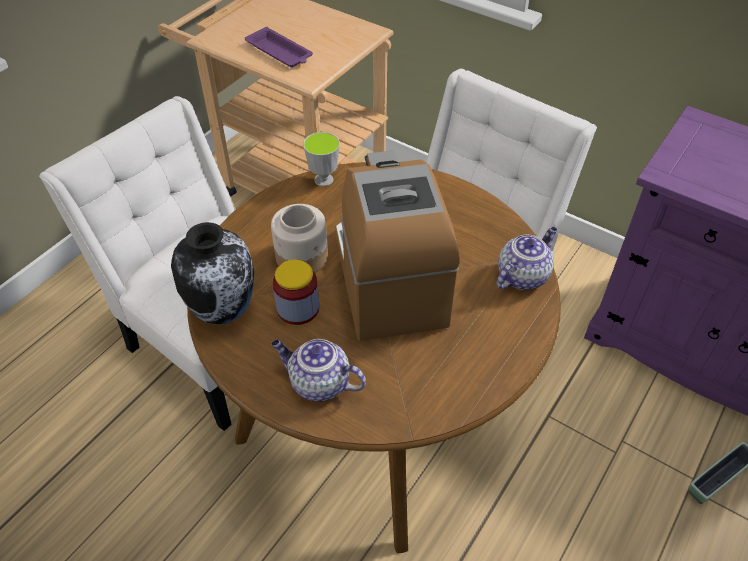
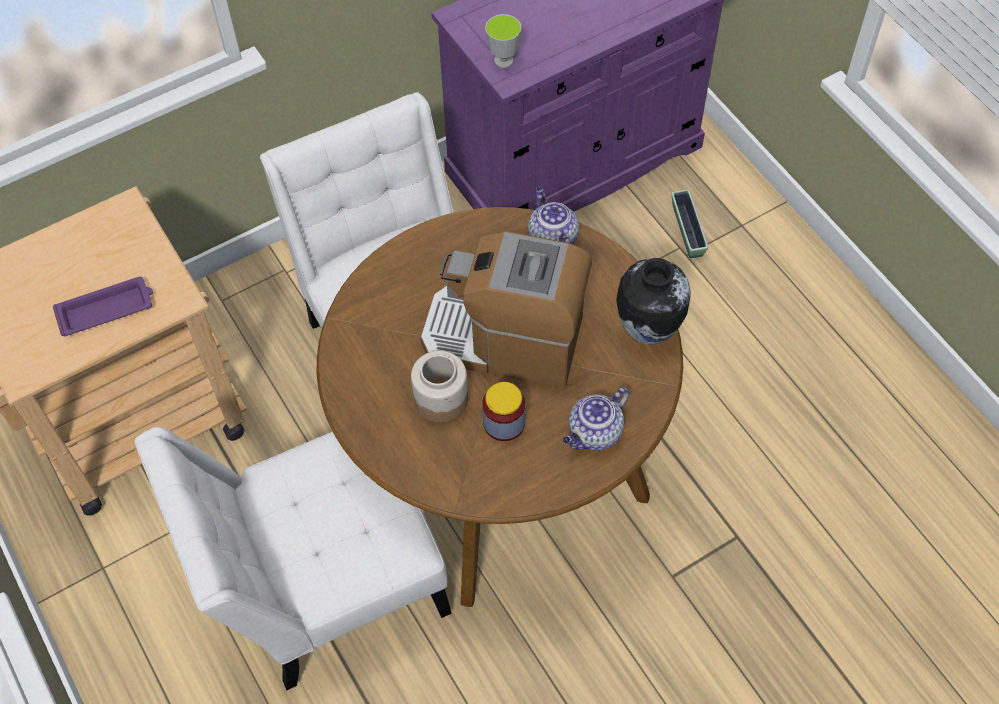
camera: 65 degrees left, 10 degrees up
(224, 312) = (478, 484): vase -> vase (648, 329)
(324, 180) = (342, 345): cup -> cup (503, 60)

